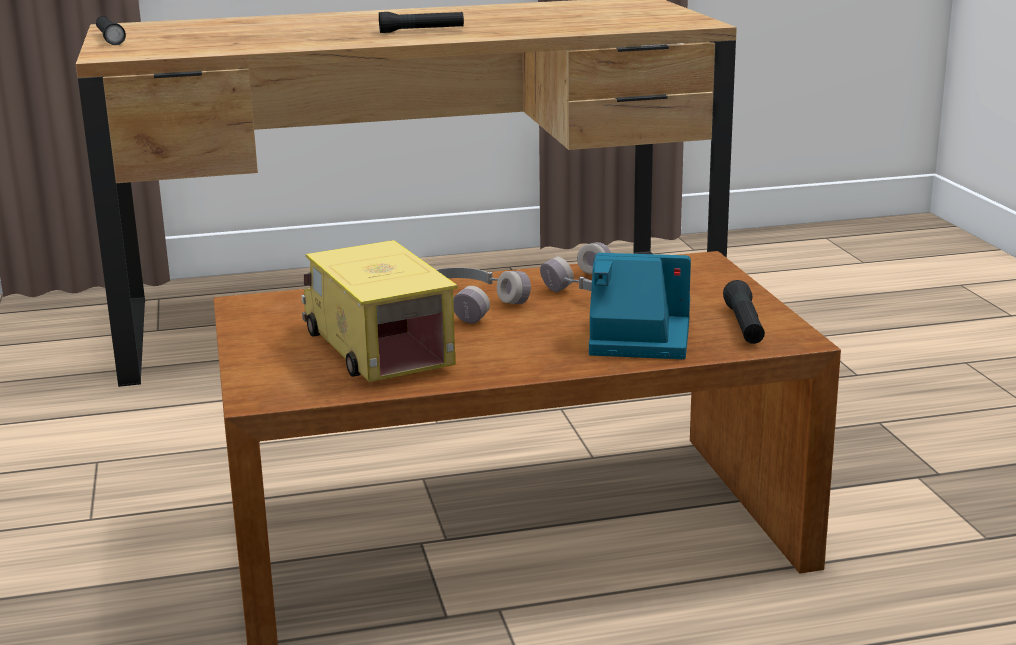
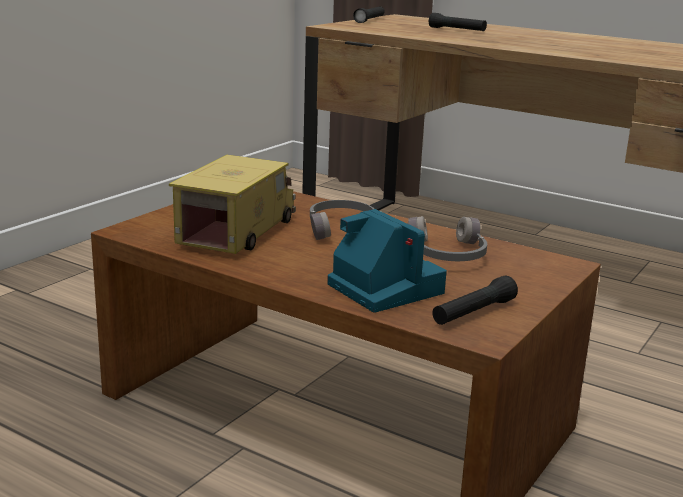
camera: 45 degrees right, 0 degrees up
(421, 31) = (552, 46): black flashlight -> black flashlight (457, 30)

